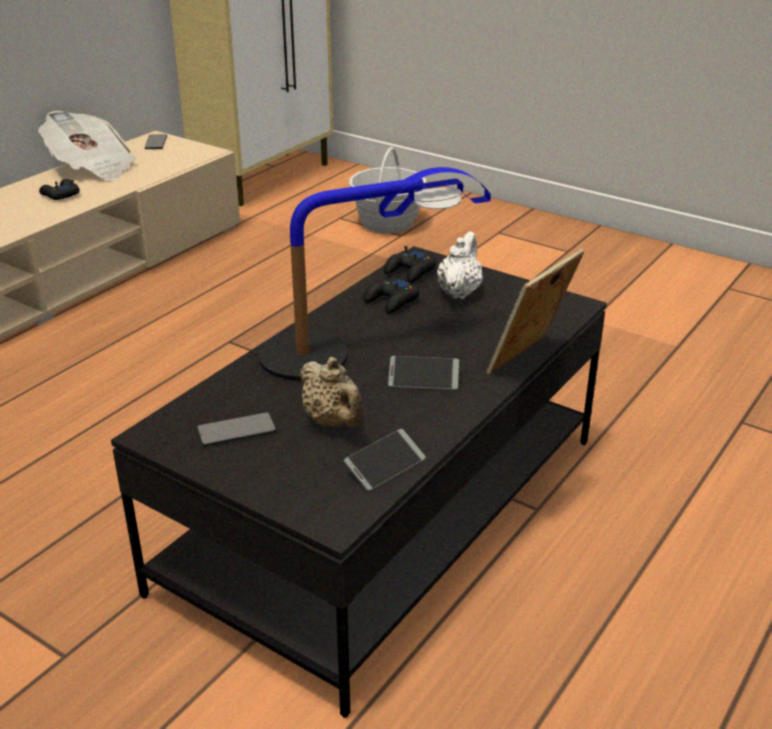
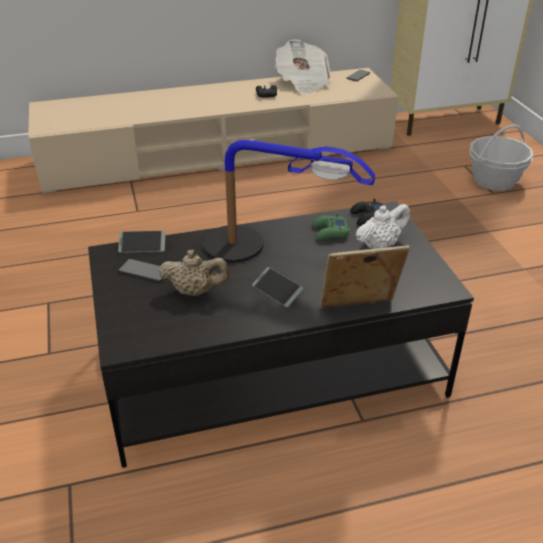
camera: 40 degrees right, 5 degrees up
(334, 422) = (195, 291): beige teapot -> beige teapot turned 90 degrees counterclockwise
(385, 466) = (184, 332): phone -> phone (142, 246)
(391, 301) = (329, 232): black game controller -> green game controller

